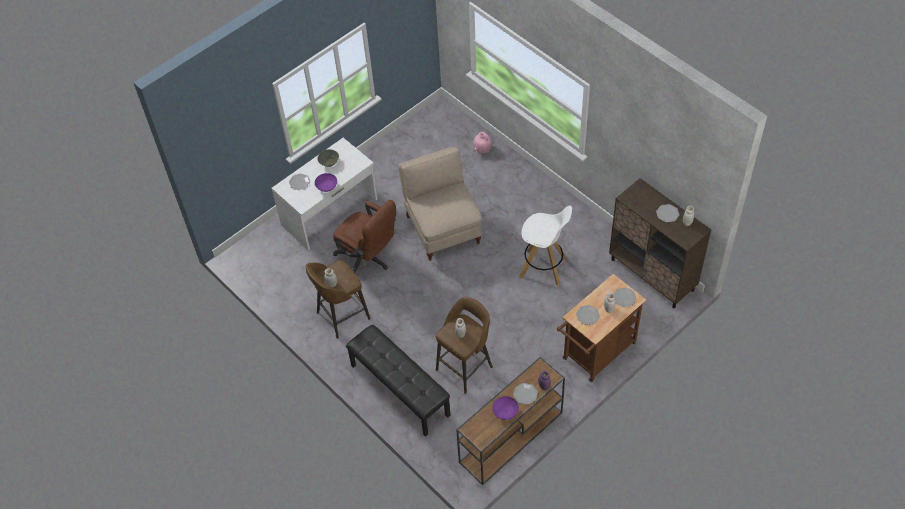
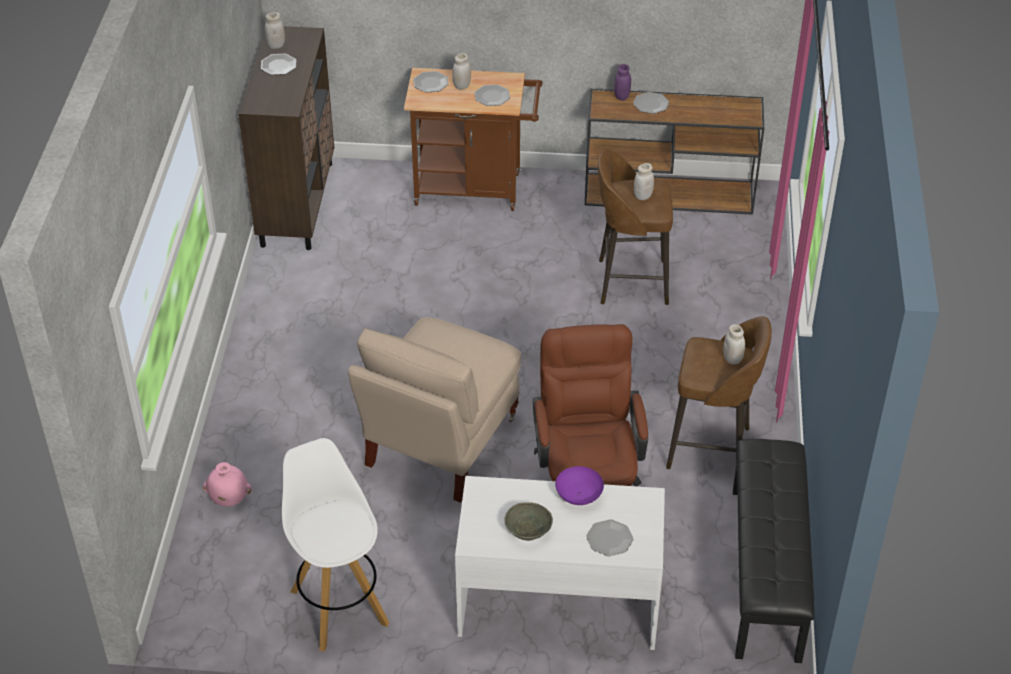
camera: 135 degrees left, 10 degrees down
(399, 390) = (736, 318): black bench -> black bench (767, 573)
(505, 412) = (693, 106): purple bowl -> none
(544, 268) = (393, 301): white stool -> white stool (338, 606)

